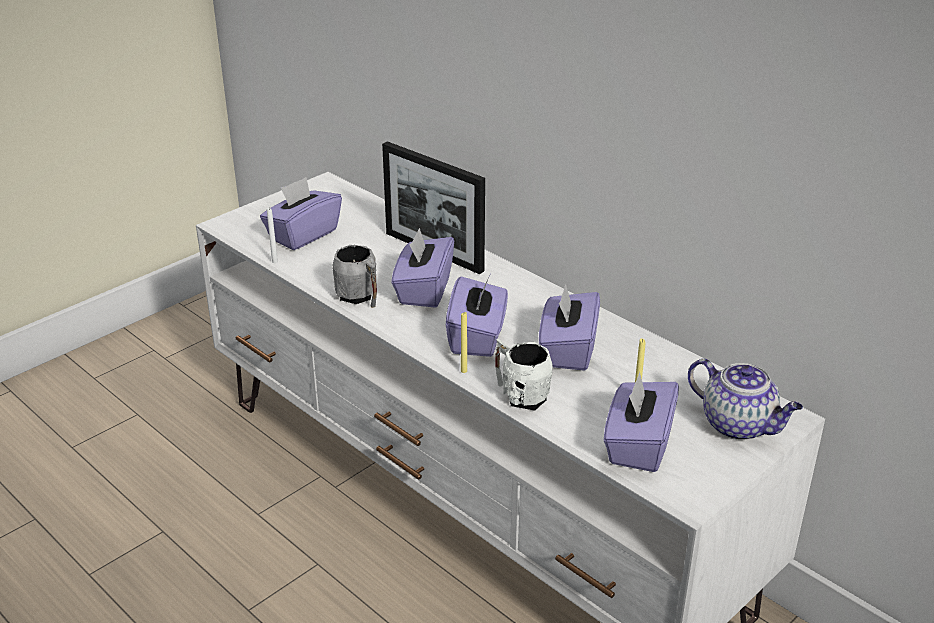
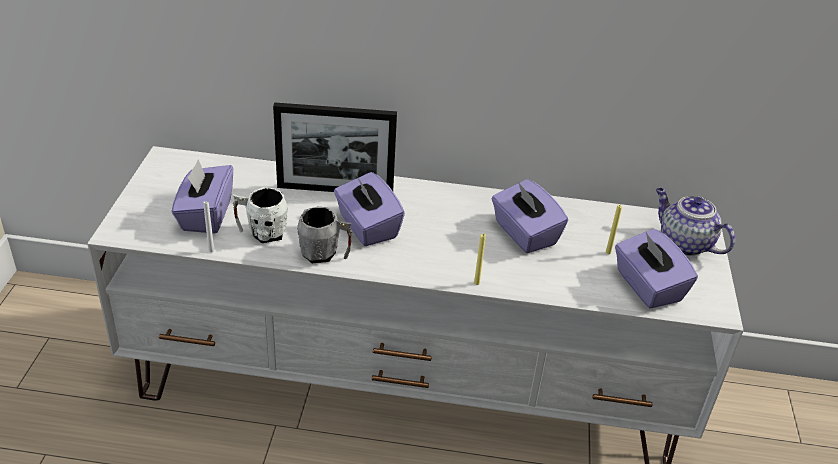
camera: 40 degrees left, 5 degrees up
(477, 337) = (453, 250): purple tissue box -> none
(520, 395) = (536, 284): white mug -> white mug (261, 232)
(739, 425) = (683, 243): teapot -> teapot turned 135 degrees counterclockwise

